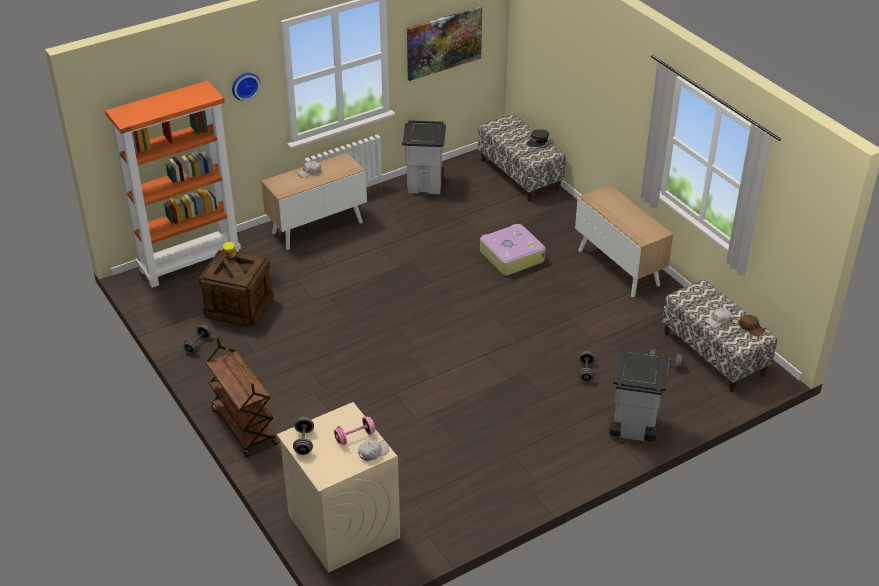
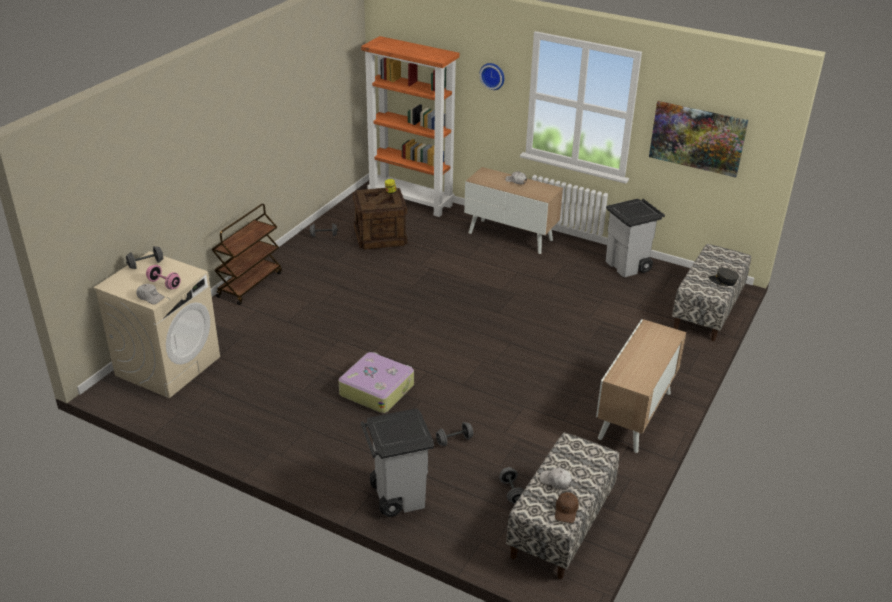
camera: 60 degrees right, 5 degrees down
(511, 256) = (579, 343): suitcase -> suitcase (377, 389)

